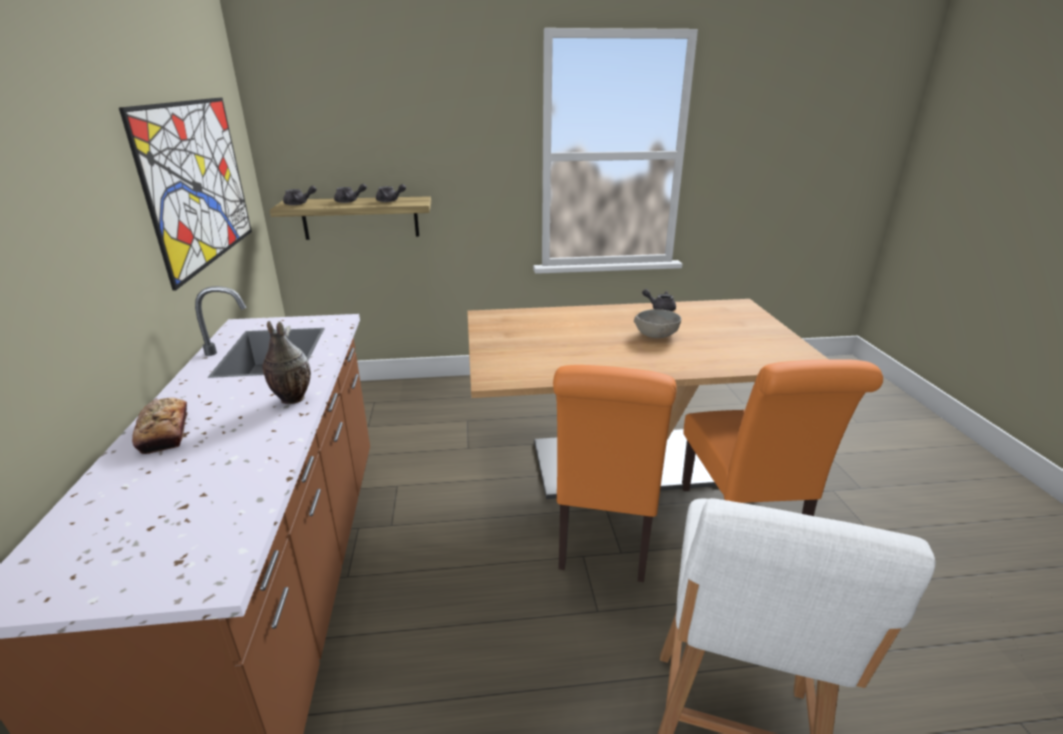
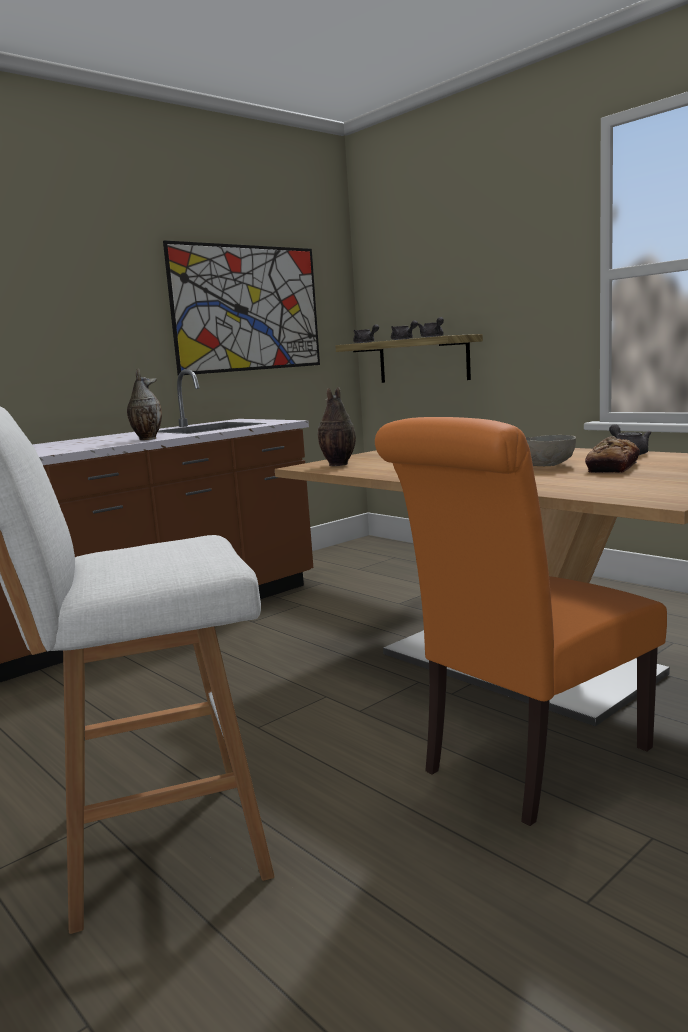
camera: 55 degrees right, 15 degrees down
(164, 432) = (75, 441): bread -> bread (612, 467)
(512, 369) = (337, 464): none -> vase
(605, 537) = (370, 696): orange chair -> none

